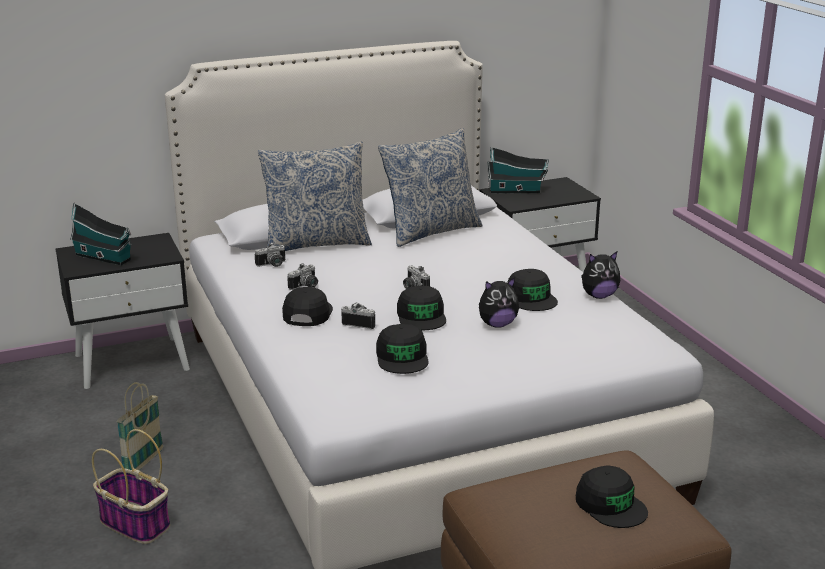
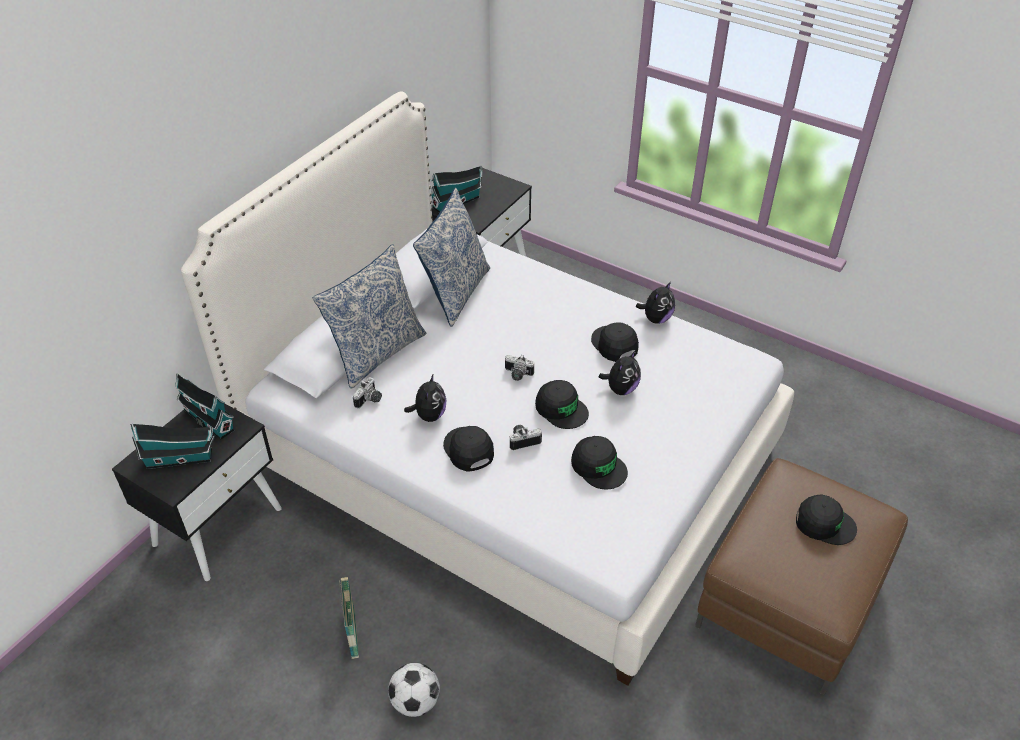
camera: 35 degrees left, 20 degrees up
(136, 524) = (415, 701): basket -> football
(150, 245) = (207, 419): none -> toy house
(306, 286) = (429, 415): camera -> plush toy
(531, 298) = (614, 344): black cap -> black cap turned 150 degrees counterclockwise

